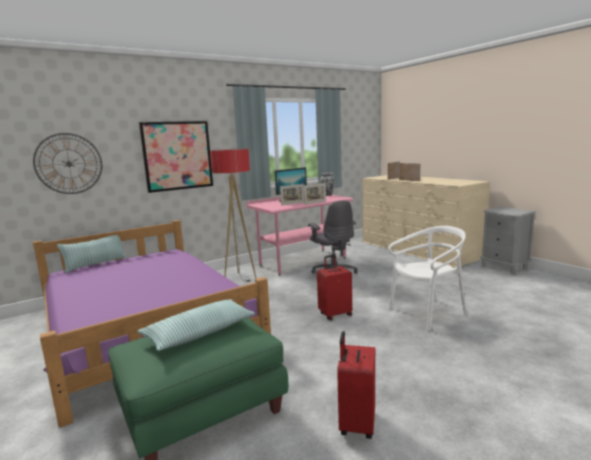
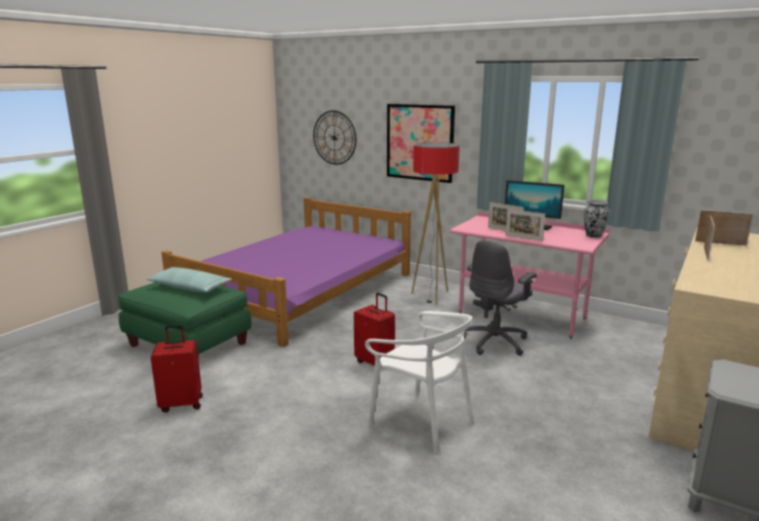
camera: 65 degrees right, 5 degrees up
(96, 264) = (334, 230): pillow -> none

